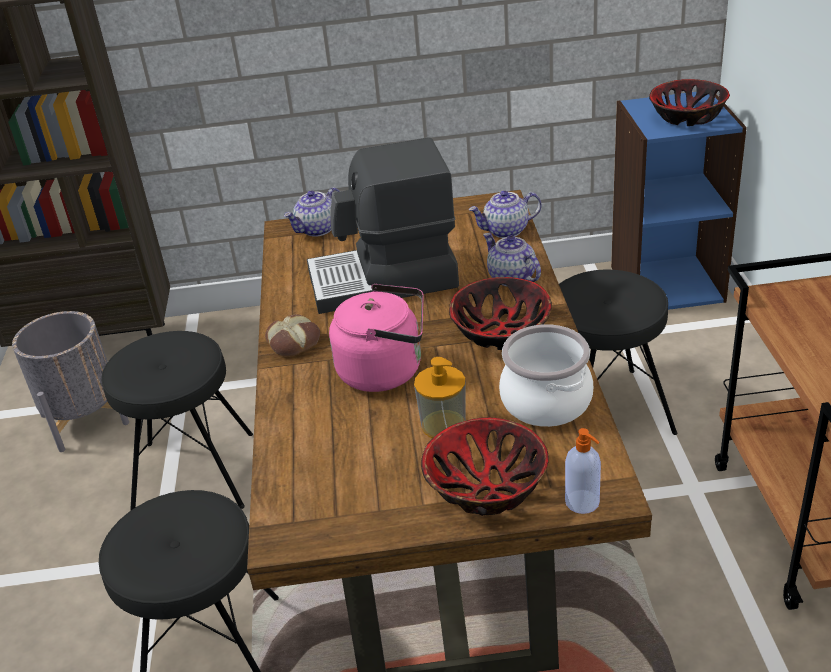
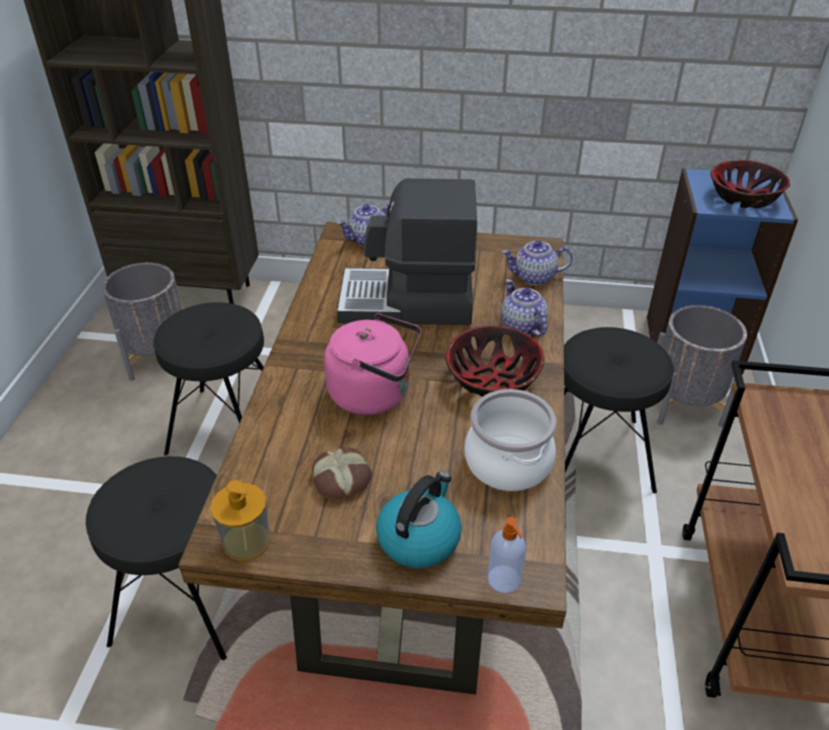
camera: 10 degrees right, 5 degrees up
(294, 341) = (306, 345): bread -> bread (342, 478)
(443, 425) = (405, 463): soap dispenser -> soap dispenser (246, 541)
(485, 487) = (419, 538): bowl -> kettle
(677, 342) = (684, 403): none -> grey planter

